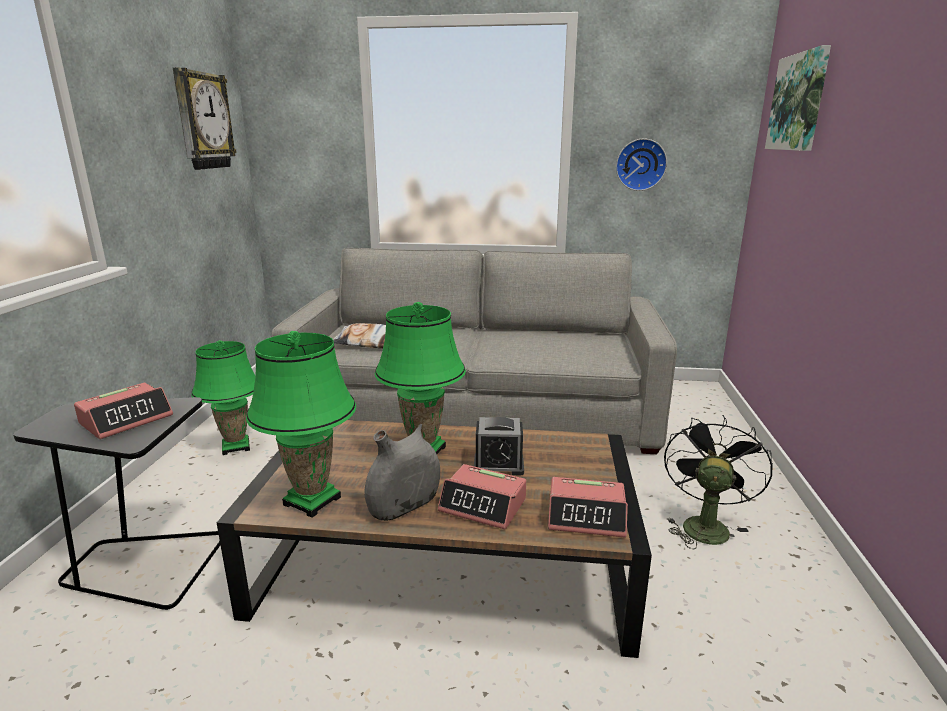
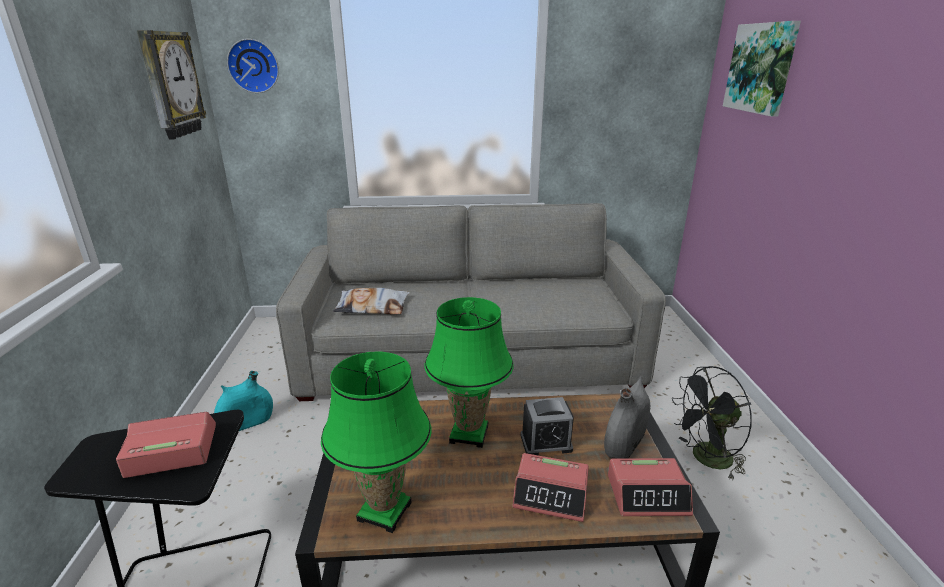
camera: 10 degrees left, 5 degrees up
(127, 419) = (171, 451): alarm clock -> alarm clock turned 135 degrees counterclockwise
(236, 447) = (247, 423): green table lamp -> turquoise vase
(405, 505) = (478, 504): grey vase -> grey vase (624, 443)
(640, 164) = (606, 117): wall clock -> wall clock (254, 66)
(704, 524) = (705, 459): black fan -> black fan turned 120 degrees counterclockwise

